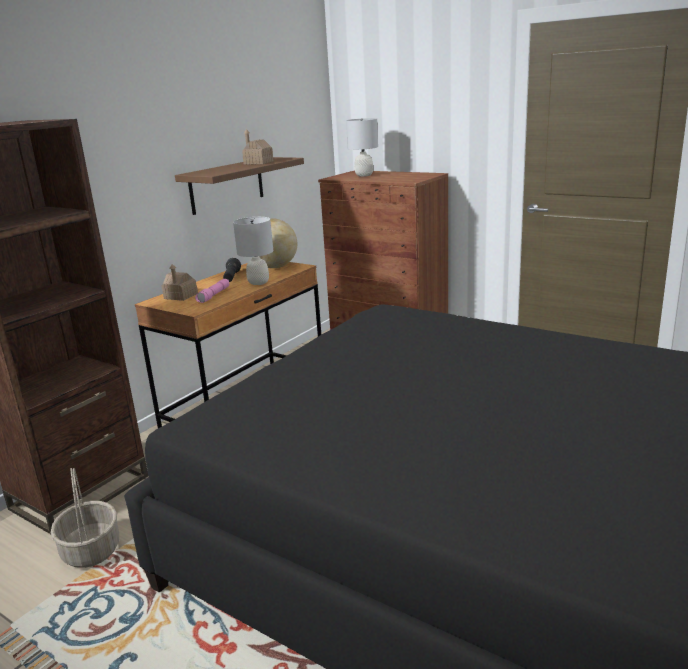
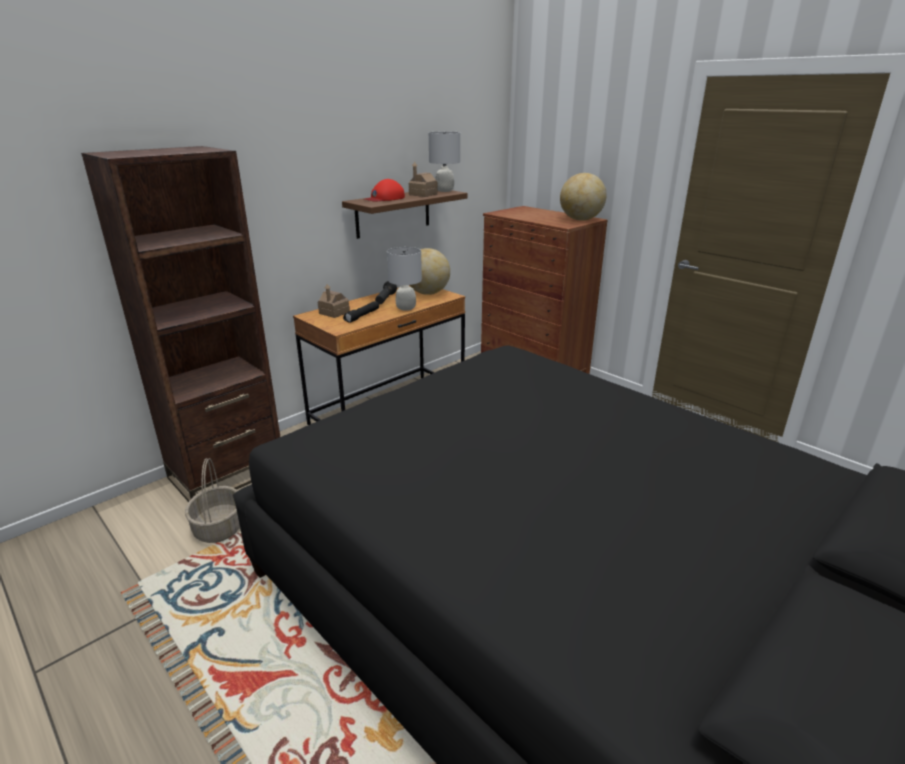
camera: 10 degrees right, 5 degrees up
(214, 295) = (362, 316): pink flashlight -> black flashlight
(220, 169) = (384, 198): none -> red cap
(364, 175) = (527, 213): grey table lamp -> grey table lamp (445, 191)
(422, 175) = (580, 220): none -> globe

